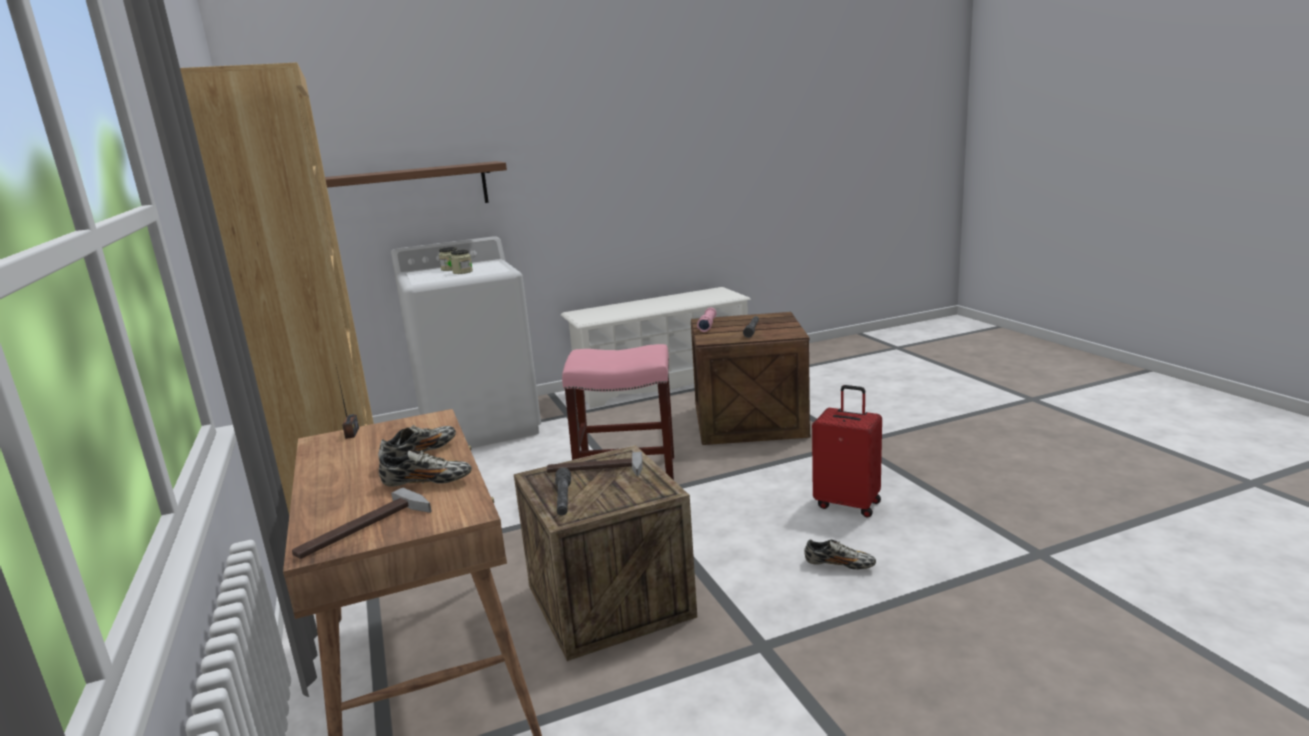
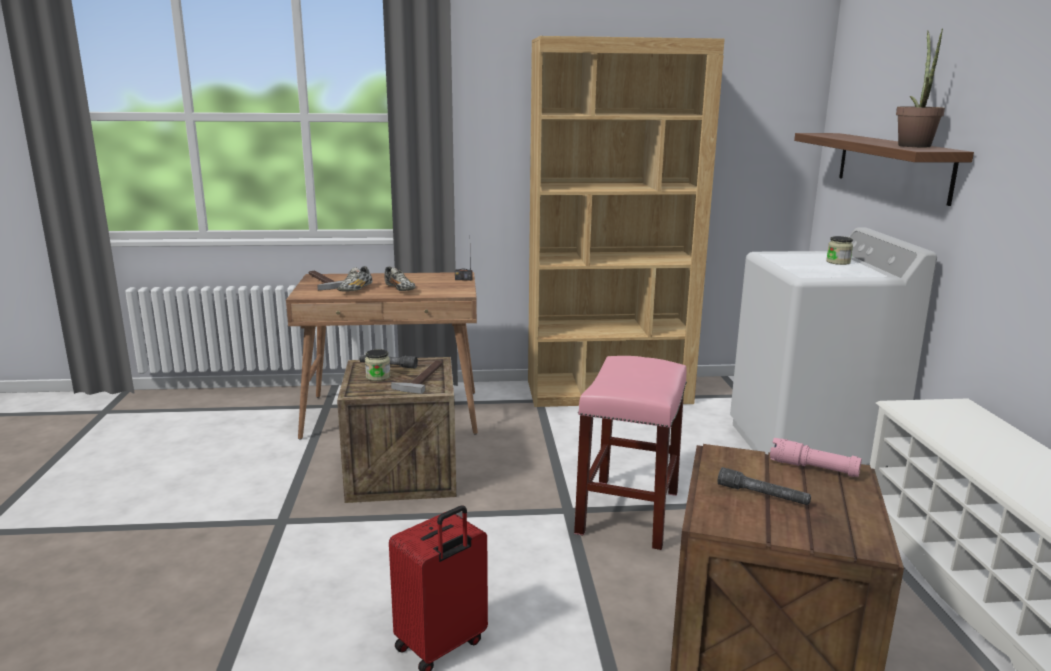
camera: 105 degrees right, 0 degrees up
(451, 165) = (913, 145): none -> potted plant
(462, 272) = (812, 264): jar -> jar (378, 376)
(839, 565) = (333, 592): shoe -> none

